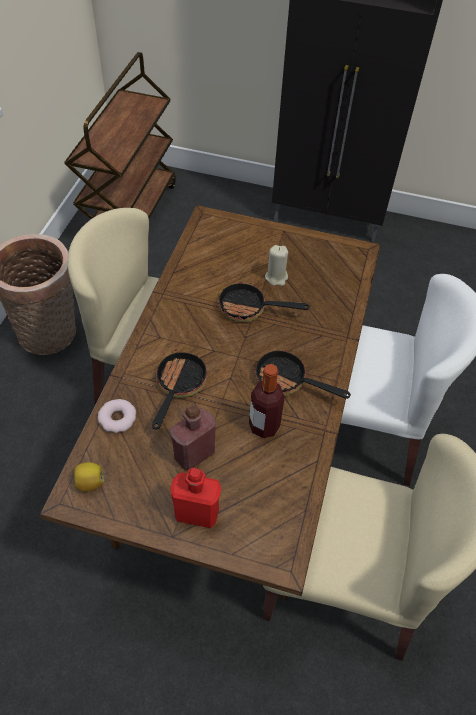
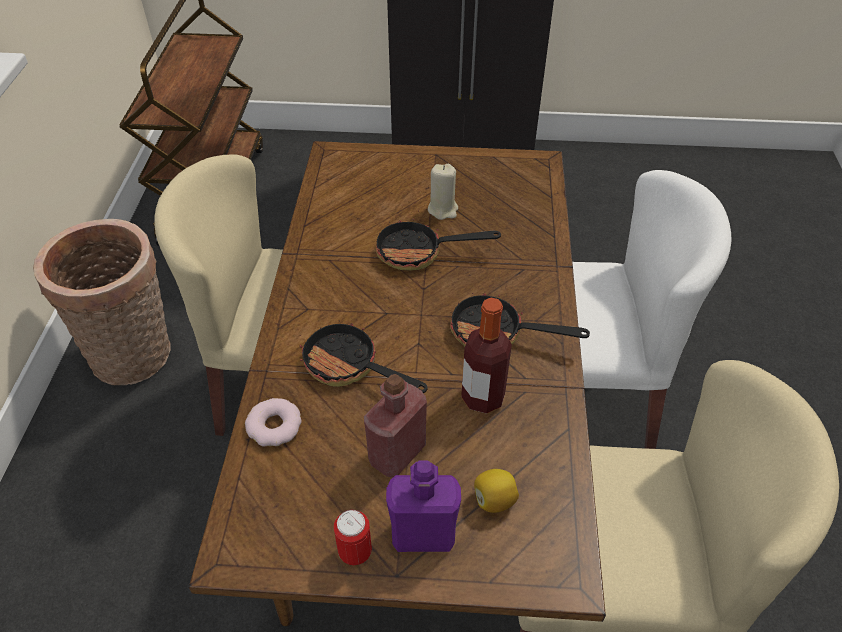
camera: 10 degrees left, 5 degrees down
(90, 482) = (255, 524): lemon -> lemon (494, 500)
(149, 515) = (355, 552): none -> can
(178, 386) = (349, 367): frying pan -> frying pan turned 60 degrees counterclockwise
(197, 513) = (423, 535): red bottle -> purple bottle

